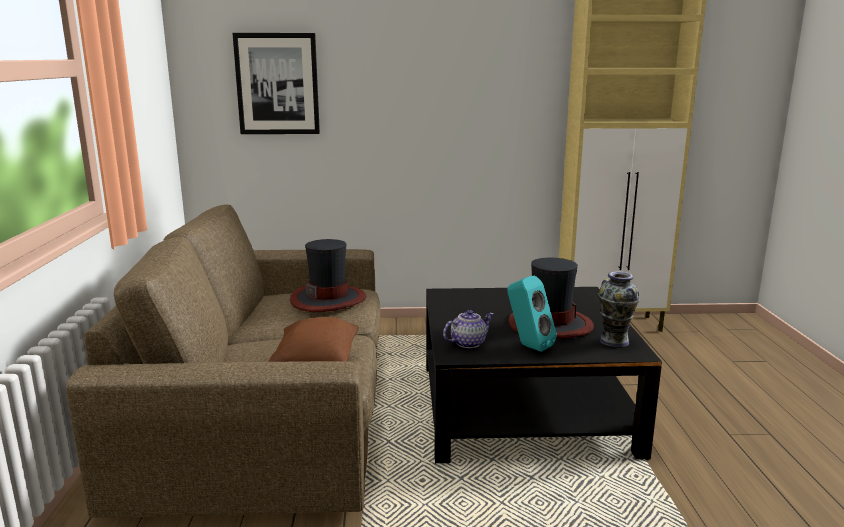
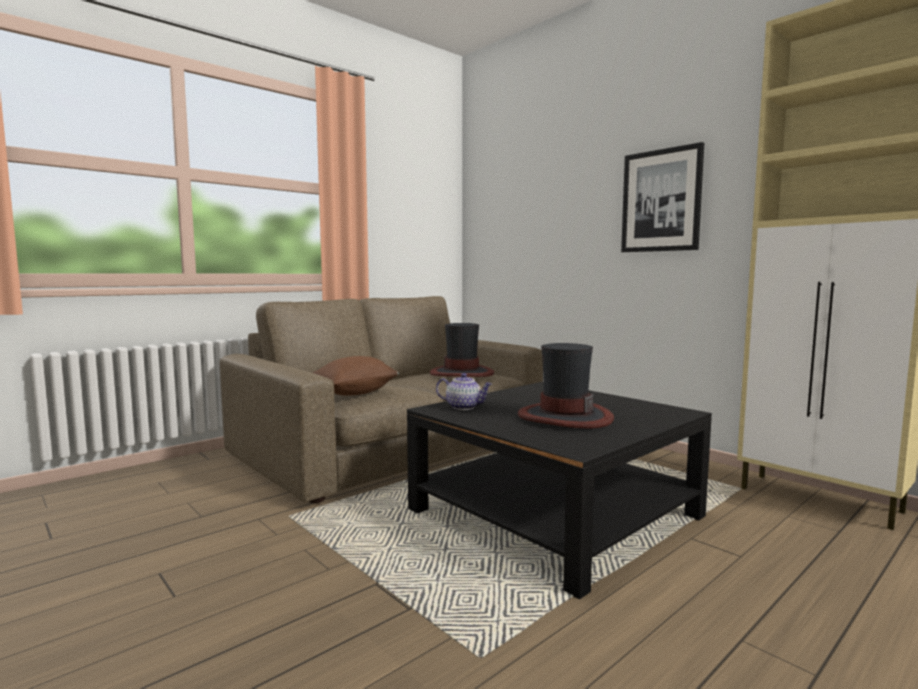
camera: 50 degrees right, 10 degrees down
(277, 84) = (518, 213): picture -> picture (661, 201)
(528, 346) = (498, 420): turquoise speaker -> none
(614, 341) = (583, 439): vase -> none

